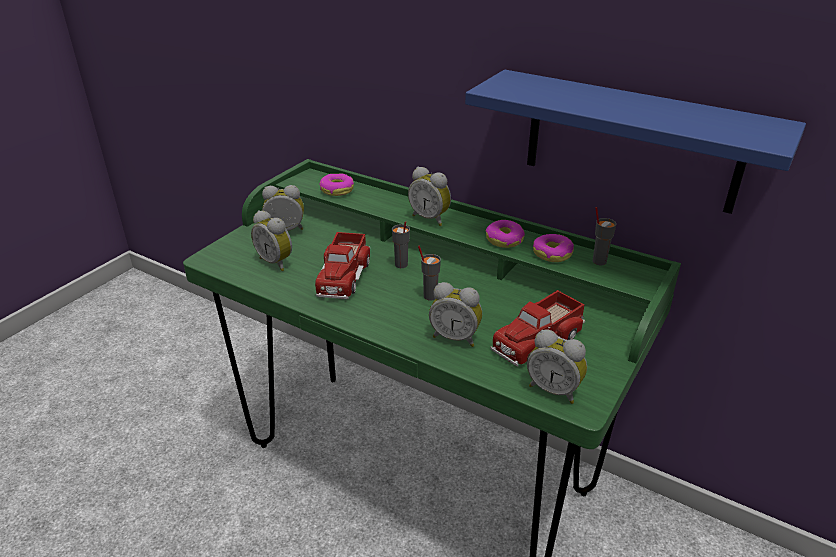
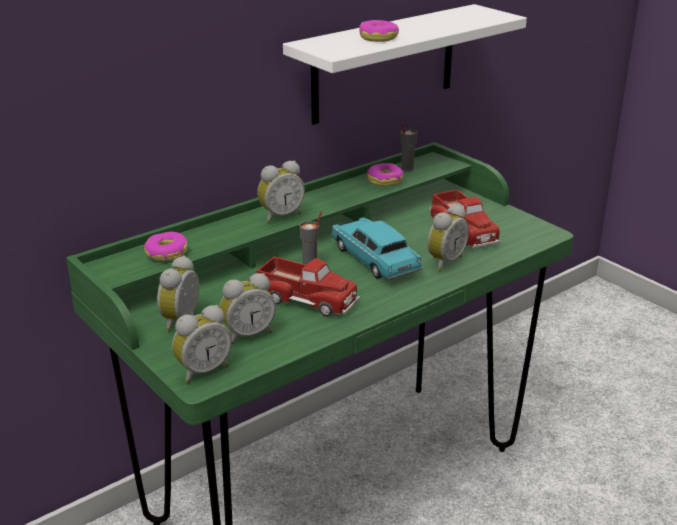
camera: 70 degrees left, 5 degrees down
(430, 296) = (374, 261): grey cup -> turquoise toy car
(504, 240) = (347, 193): donut -> donut (378, 38)
(554, 389) = (527, 238): alarm clock -> alarm clock (202, 370)
(631, 141) = (384, 64): blue shelf -> white shelf

